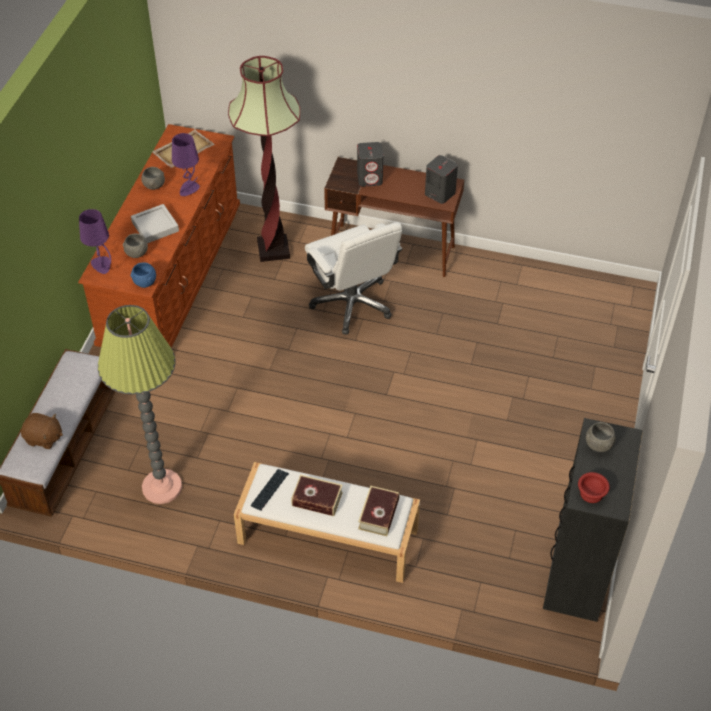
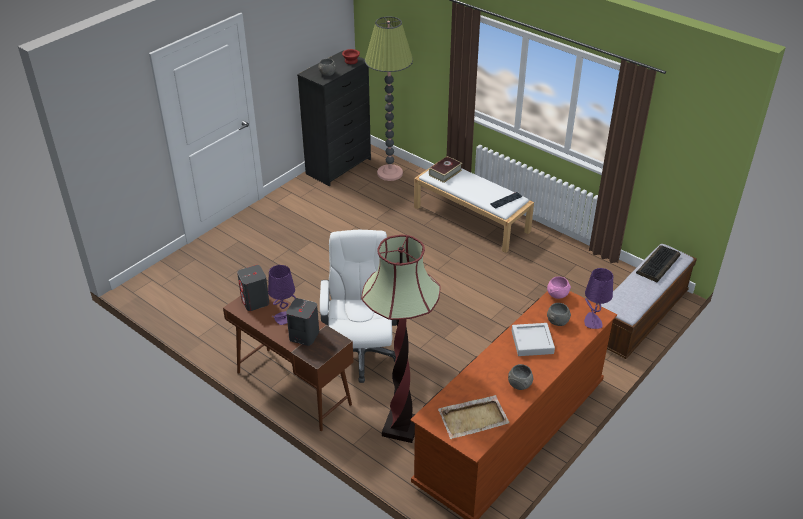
camera: 155 degrees left, 10 degrees down
(43, 438) = (658, 265): brown plush toy -> keyboard
(144, 283) = (557, 295): blue bowl -> pink bowl
(162, 487) = (571, 274): floor lamp -> floor lamp (390, 173)
(189, 189) = (485, 370): purple table lamp -> purple table lamp (285, 317)
(317, 499) = (478, 188): book -> none

